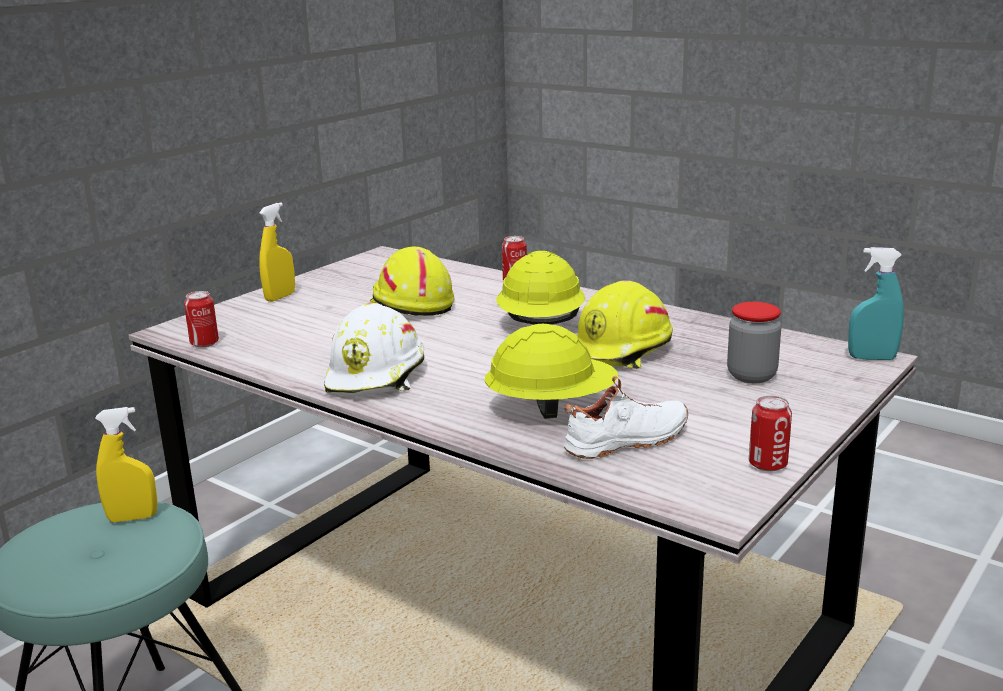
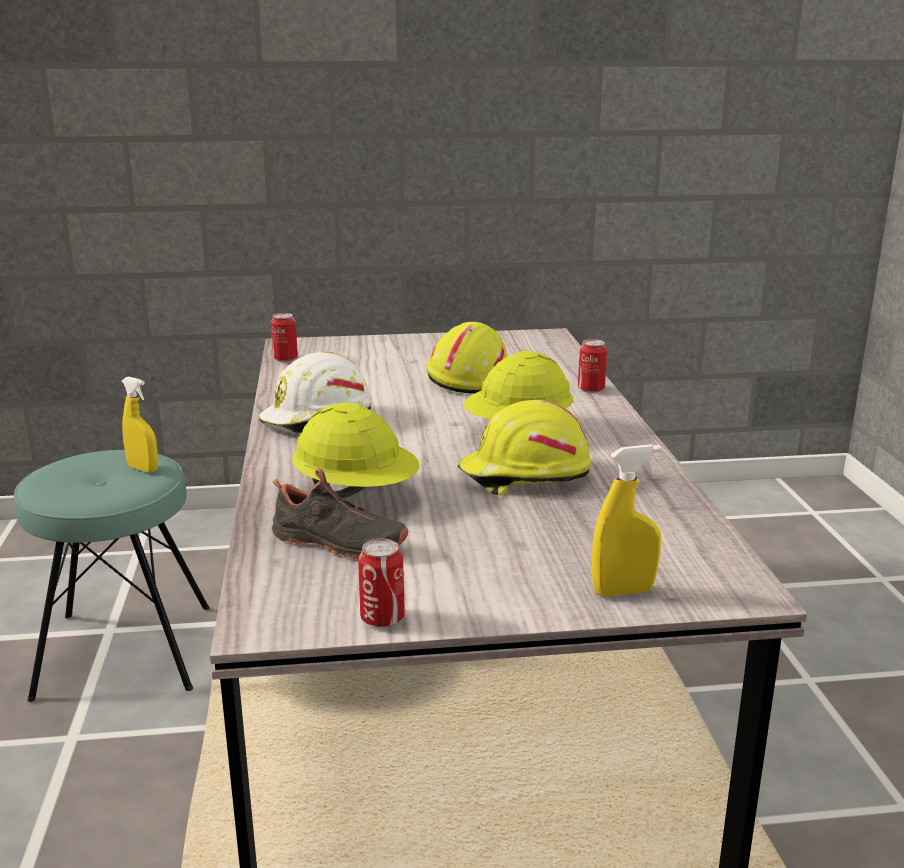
camera: 45 degrees right, 0 degrees up
(280, 297) = (401, 343): yellow spray bottle -> yellow spray bottle (623, 591)
(628, 442) = (337, 544): white shoe -> black shoe
(751, 376) = (574, 546): jar -> none
(872, 358) = (742, 590): turquoise spray bottle -> none

